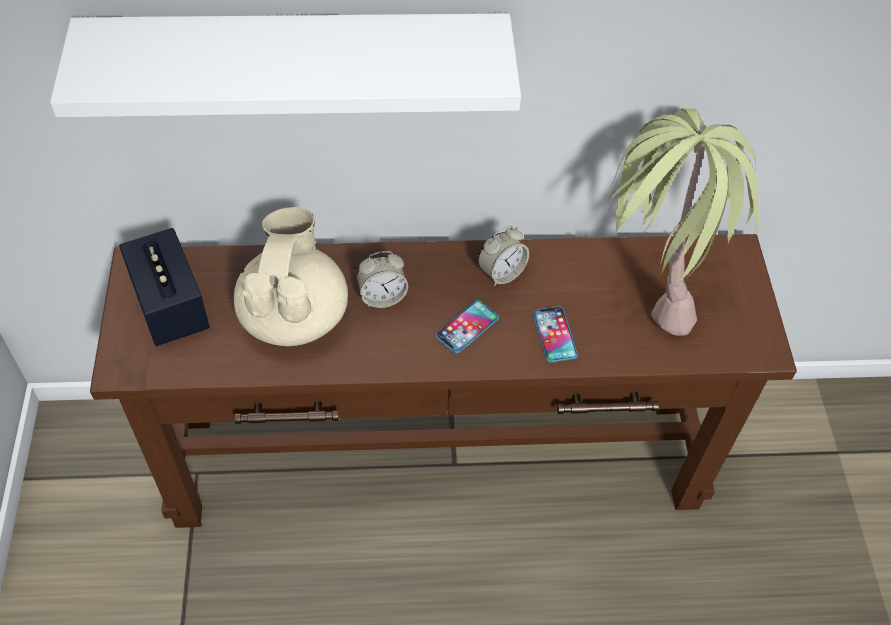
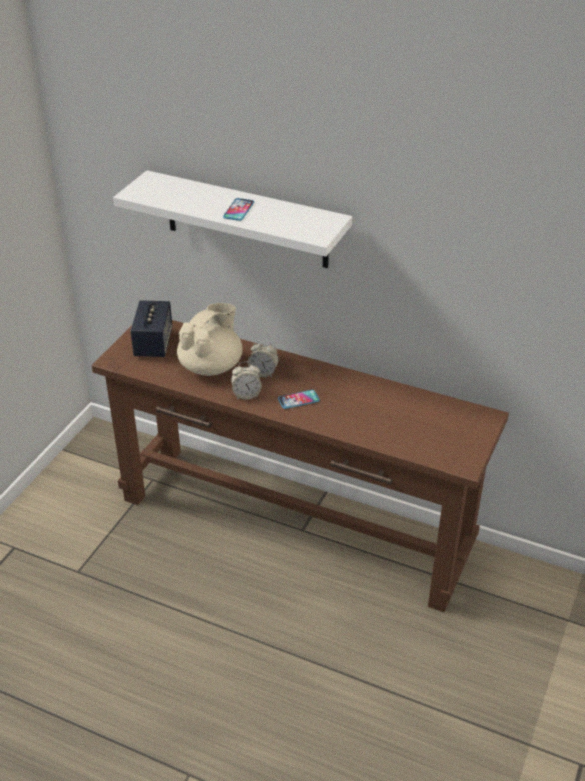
camera: 30 degrees right, 15 degrees down
(501, 273) = (337, 383): alarm clock -> alarm clock (246, 395)
(554, 335) = (344, 418): phone -> phone (238, 210)
(653, 285) = (422, 415): potted plant -> none

